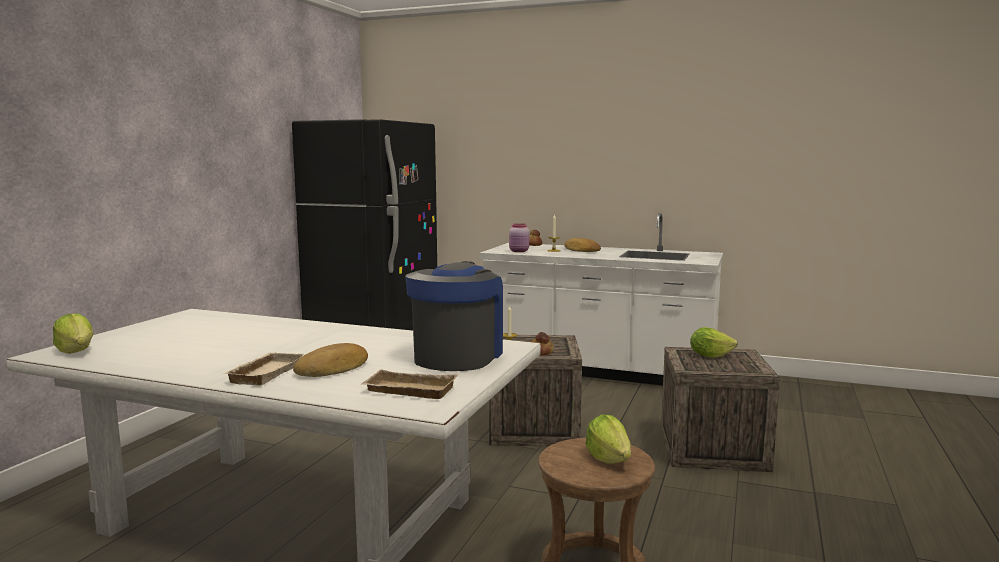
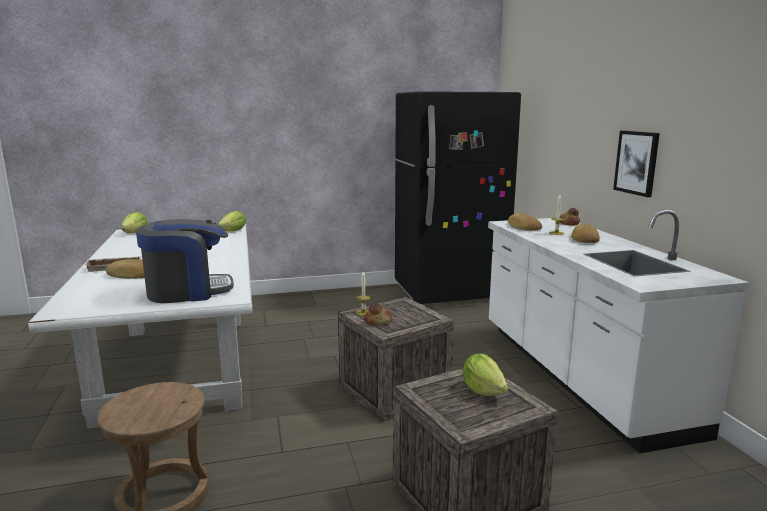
camera: 55 degrees right, 5 degrees up
(408, 391) = (93, 299): beige tray -> none
(519, 251) = (523, 227): pink jar -> bread
(597, 182) = (637, 162): none -> picture
(608, 458) = (157, 409): lettuce -> lettuce (233, 231)

